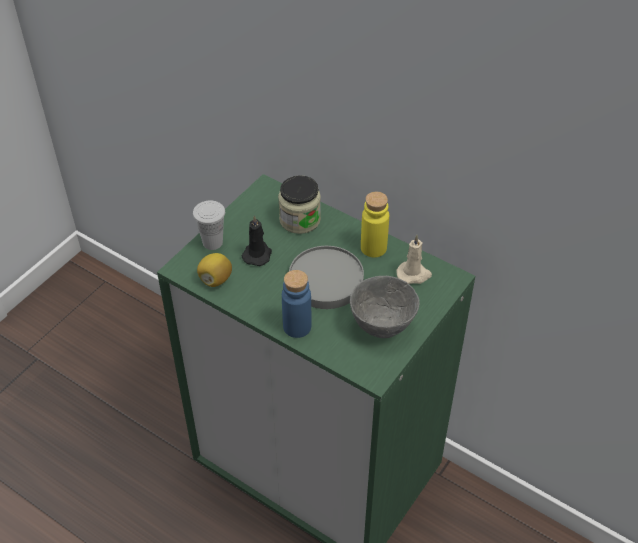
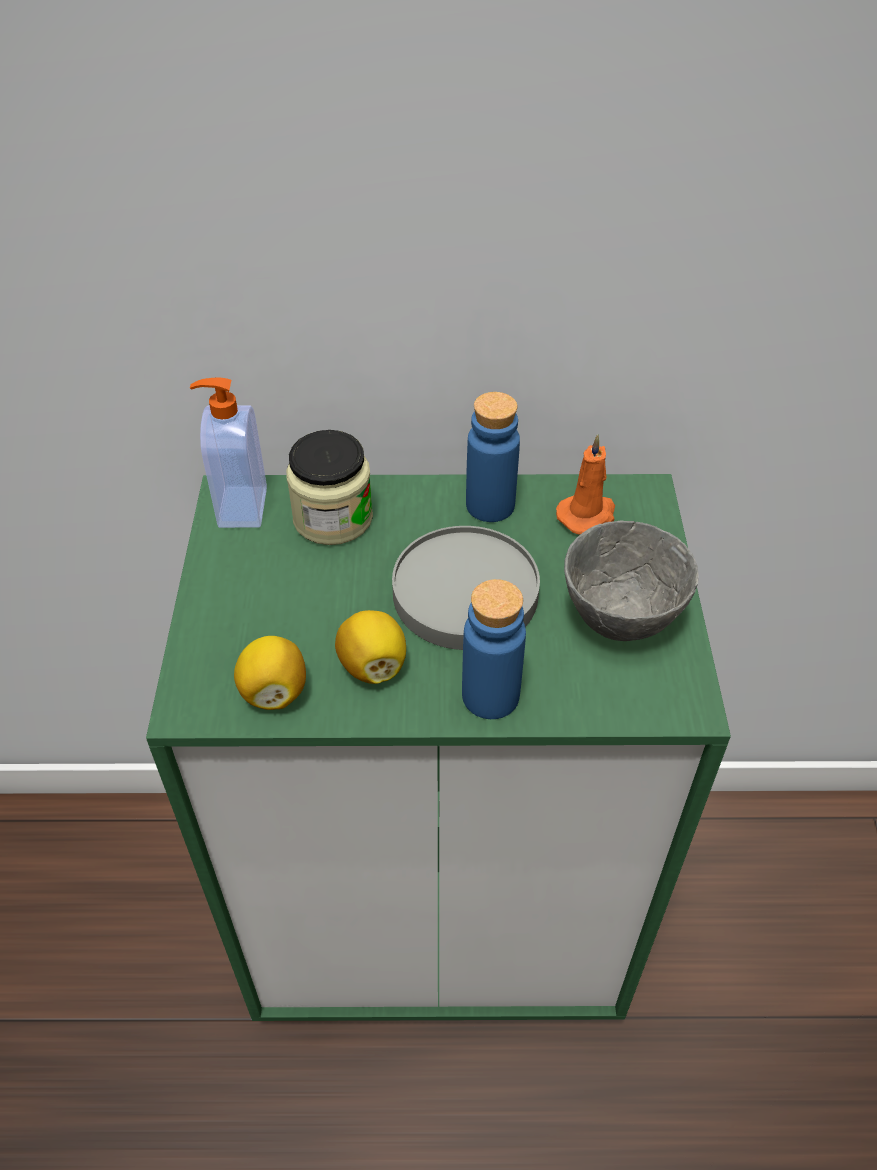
camera: 35 degrees left, 0 degrees up
(212, 242) = (212, 629): white cup -> none
(257, 254) = (311, 609): black candle -> none
(261, 289) = (373, 665): none -> lemon
(265, 196) = (240, 507): none -> soap dispenser
(373, 248) = (490, 505): yellow bottle -> blue bottle
(414, 274) = (587, 515): beige candle -> orange candle

